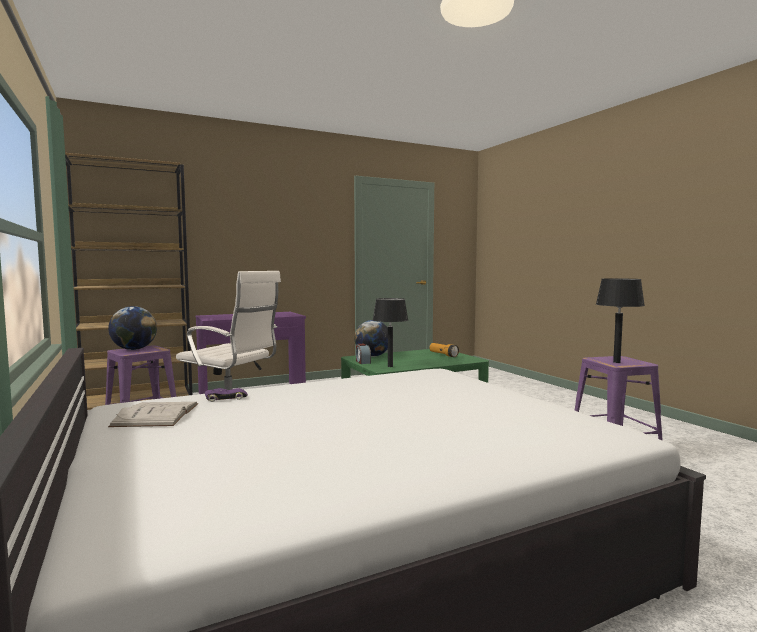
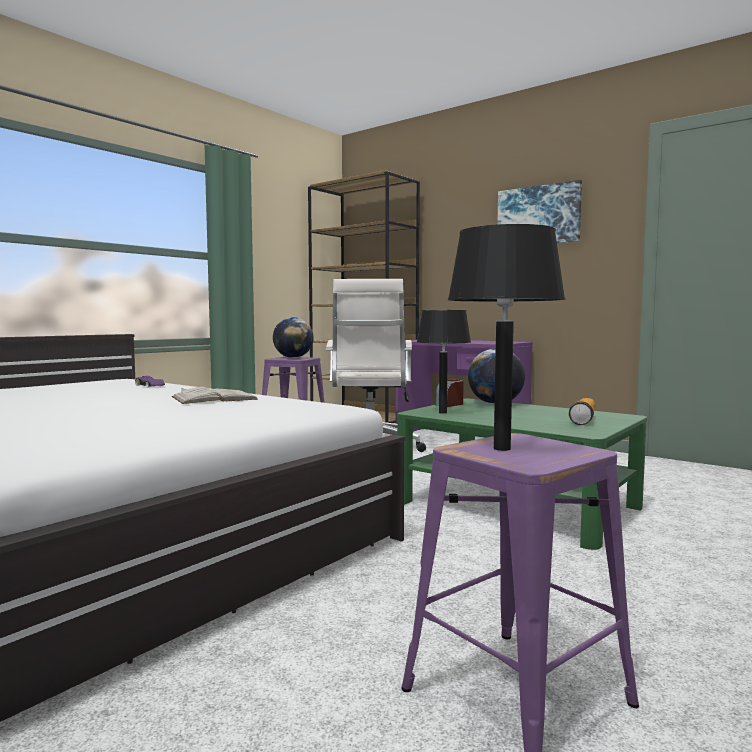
camera: 65 degrees right, 0 degrees up
(156, 414) = (94, 384): white book -> white book (214, 398)
(288, 220) = (538, 215): none -> picture

